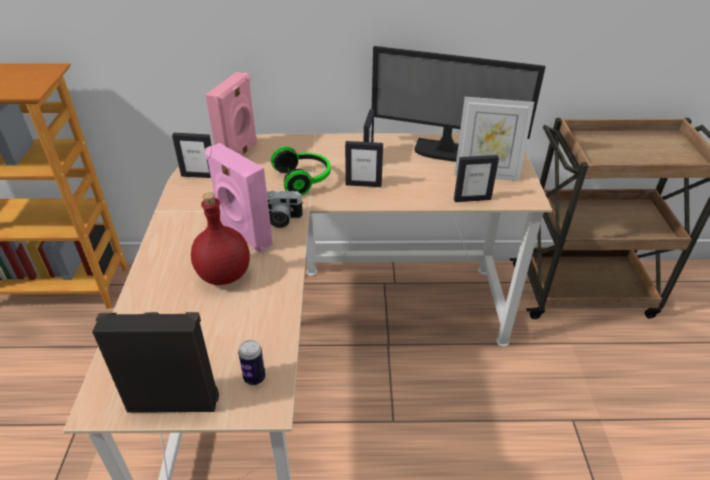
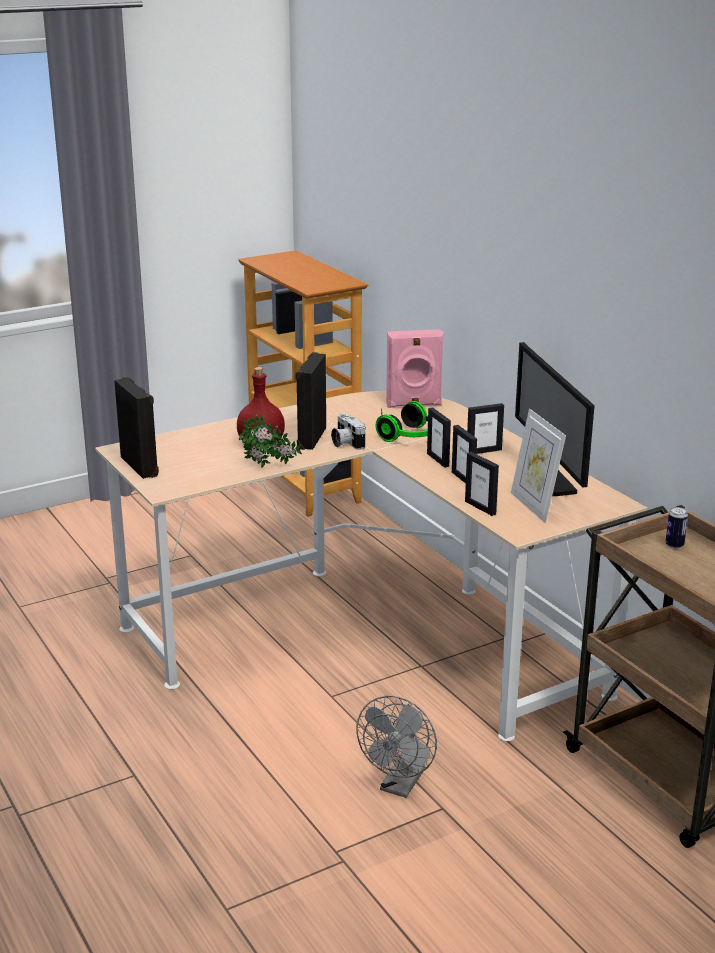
camera: 60 degrees right, 15 degrees down
(199, 175) = (363, 401): picture frame -> picture frame (463, 479)
(243, 236) = (310, 438): pink speaker -> black speaker
(254, 377) = (180, 482): can -> can (674, 545)
(284, 288) = (270, 467): none -> potted plant
(536, 433) = (400, 786): none -> grey fan

